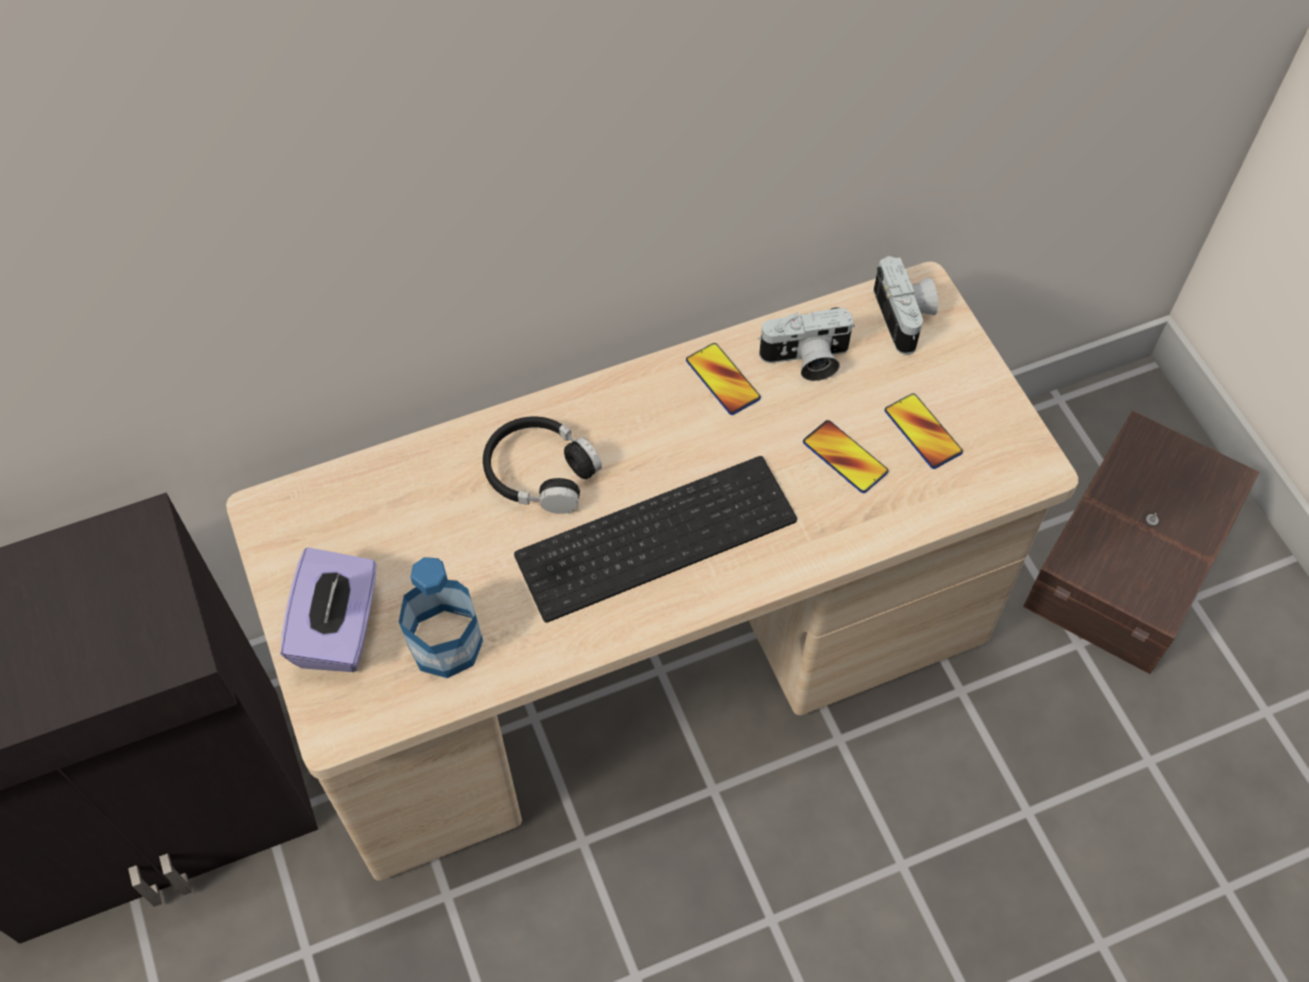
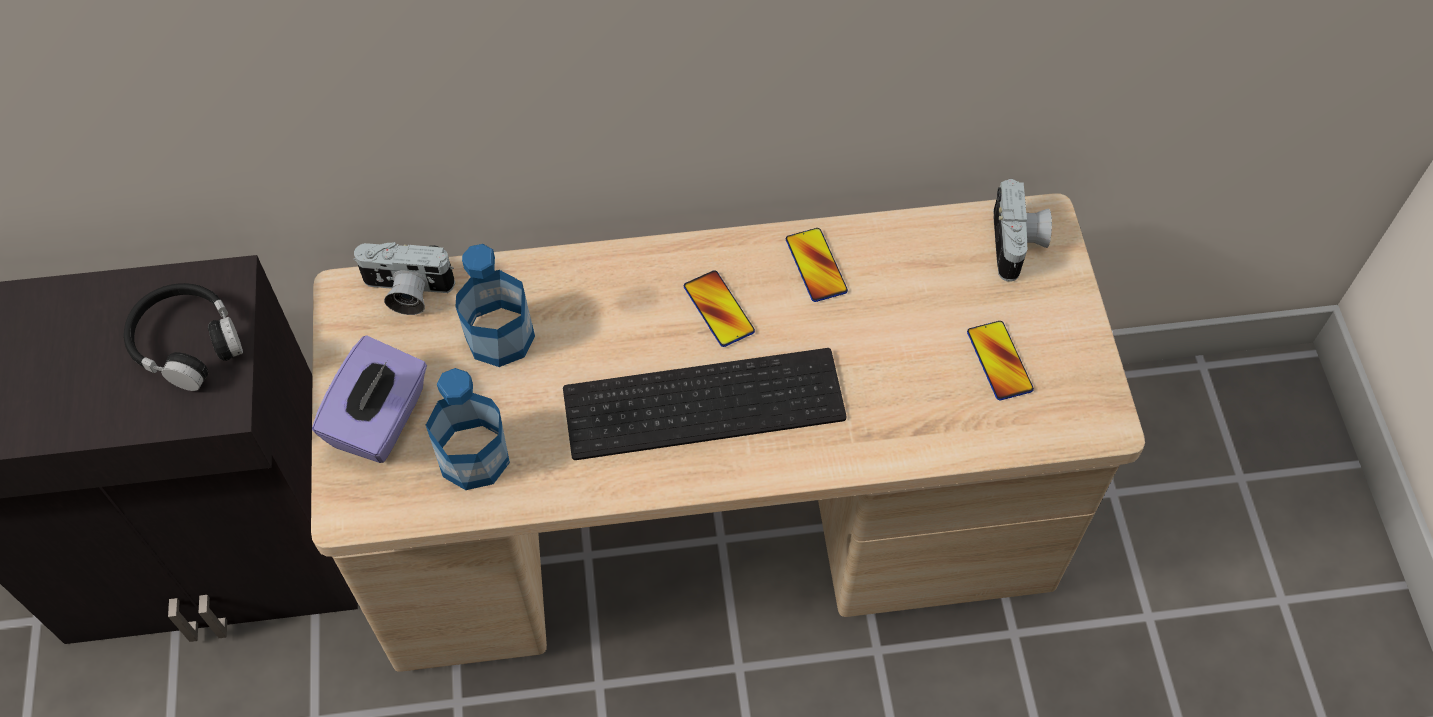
camera: 15 degrees right, 0 degrees up
(435, 519) = (500, 337): none -> bottle
(540, 472) = (612, 316): black headphones -> black headphones (188, 343)
(806, 360) = (904, 265): camera -> camera (406, 292)
(844, 457) = (913, 369): phone -> phone (718, 309)
(1133, 559) = (1233, 545): brown storage box -> none

